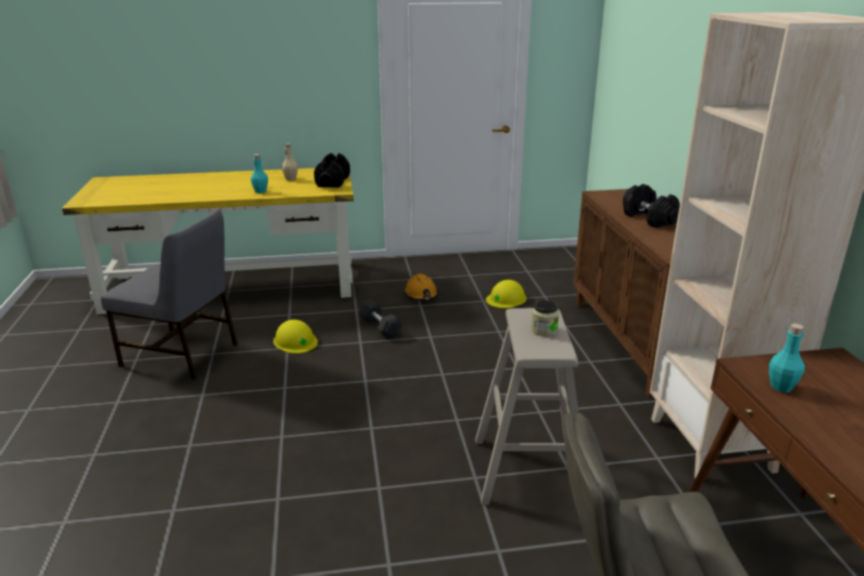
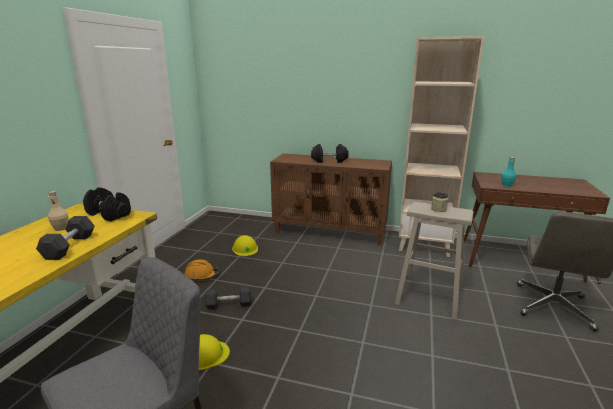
camera: 65 degrees left, 5 degrees down
(260, 191) = (69, 246): turquoise bottle -> grey dumbbell

